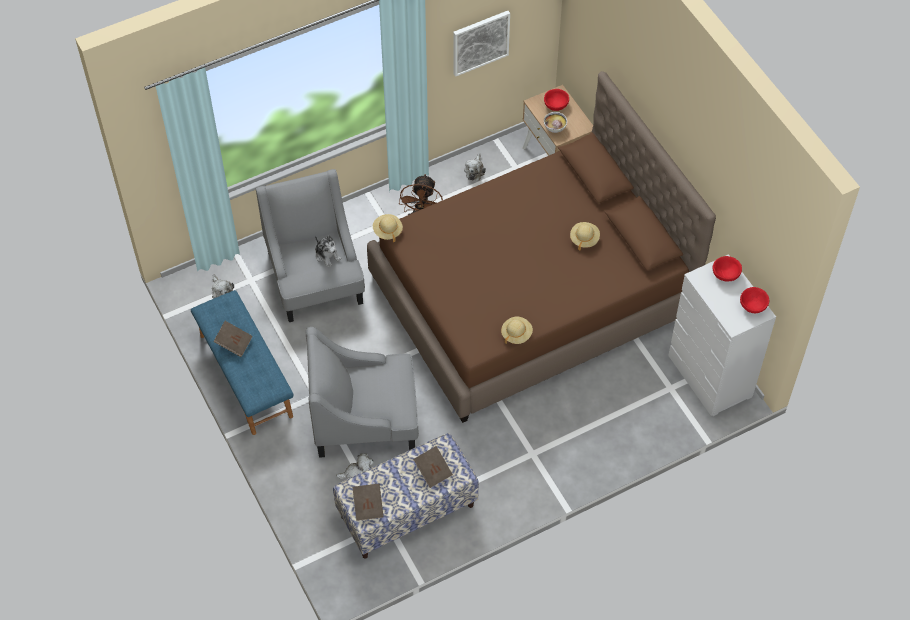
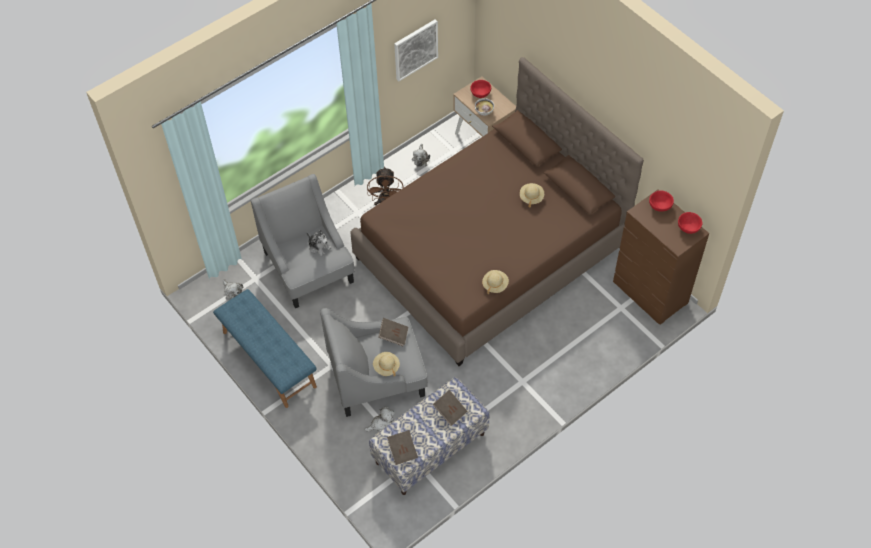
camera: 10 degrees left, 0 degrees up
(234, 343) = (257, 333): brown book -> brown book (393, 335)
(387, 231) = (368, 218): beige hat -> beige hat (386, 367)
(710, 377) = (650, 293): white dresser -> brown dresser

